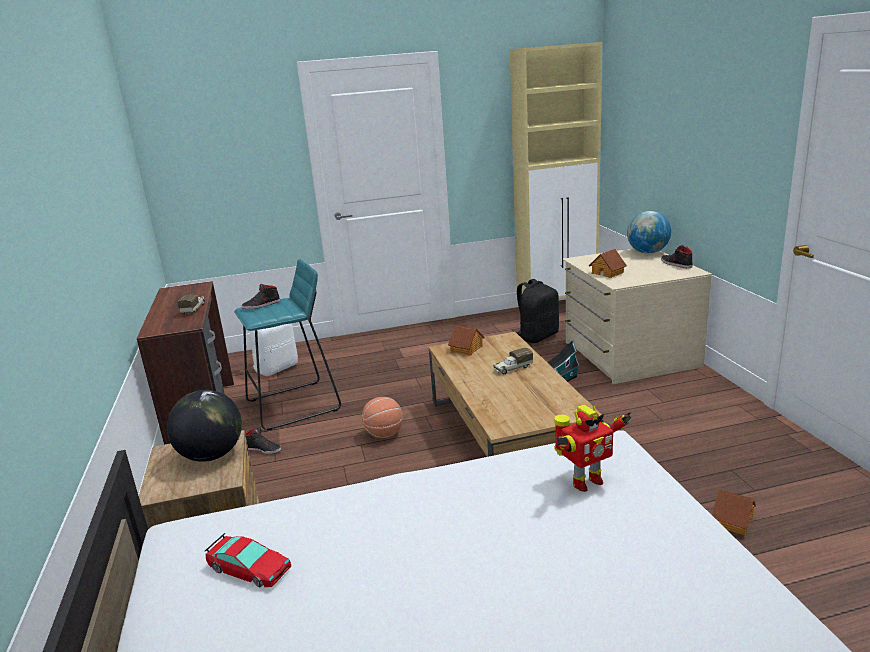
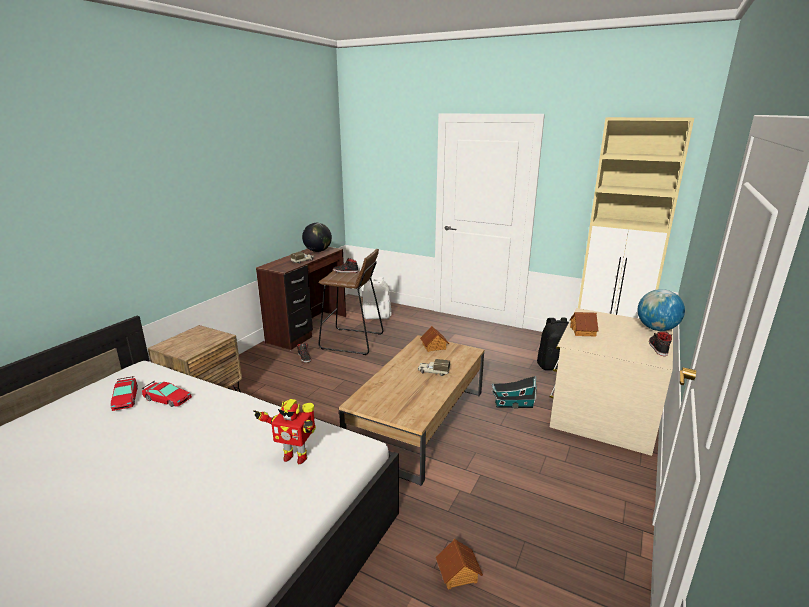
camera: 40 degrees right, 0 degrees up
(211, 455) = (204, 340): globe -> globe (318, 251)
(294, 405) = (352, 341): turquoise stool -> brown stool
(315, 532) = (167, 399): none -> toy car
(384, 434) = (364, 381): basketball -> none

